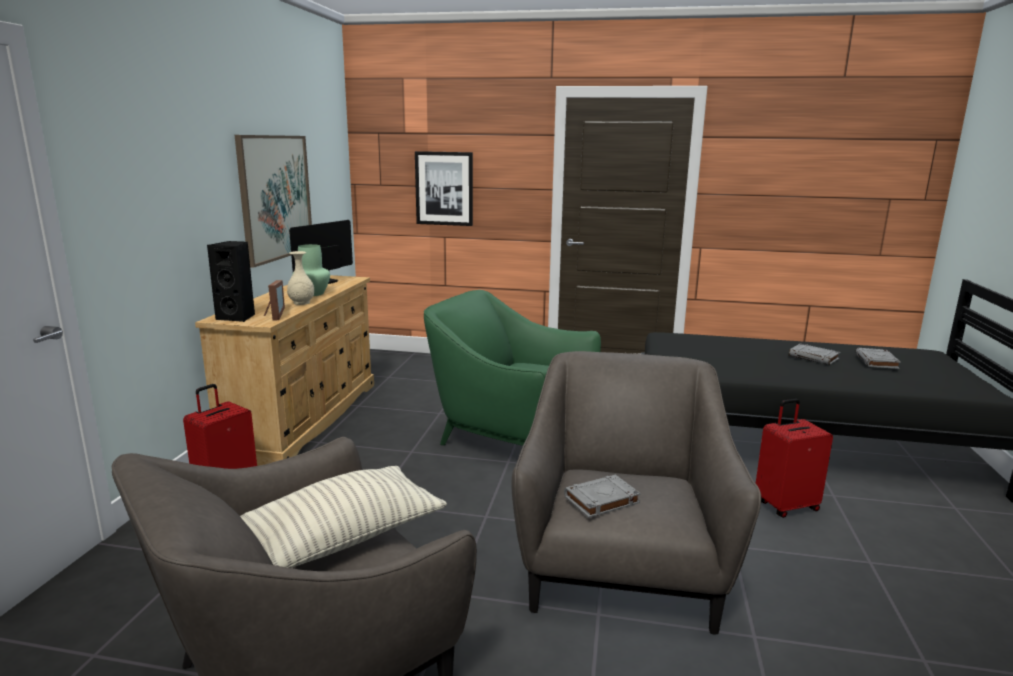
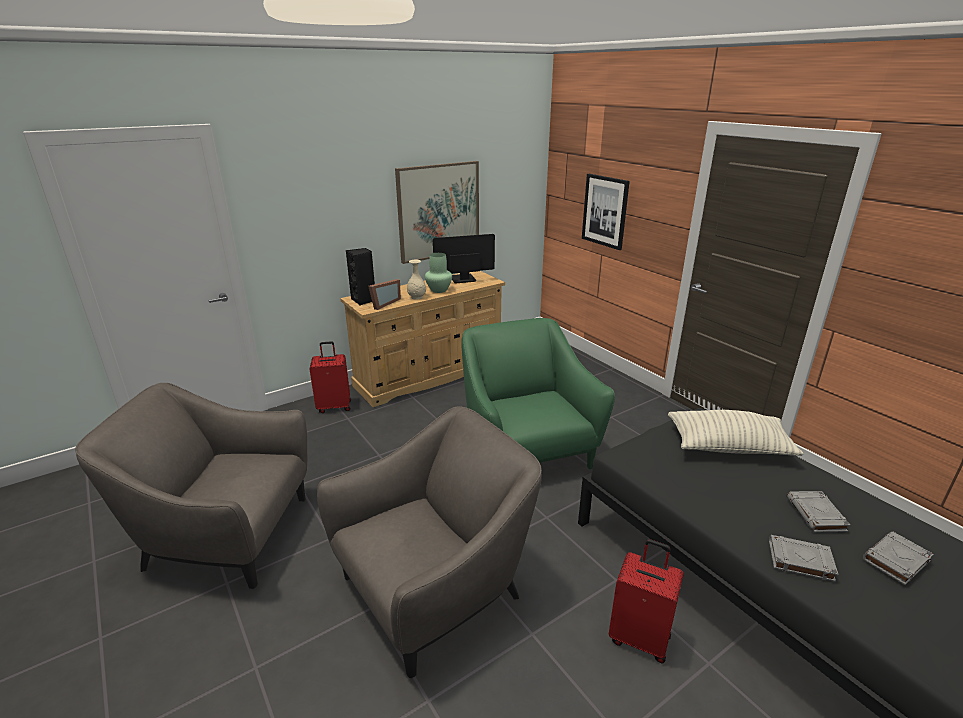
camera: 45 degrees right, 10 degrees up
(343, 538) = (245, 471): pillow -> pillow (728, 446)
(601, 500) = (381, 532): grey book -> grey book (799, 560)

